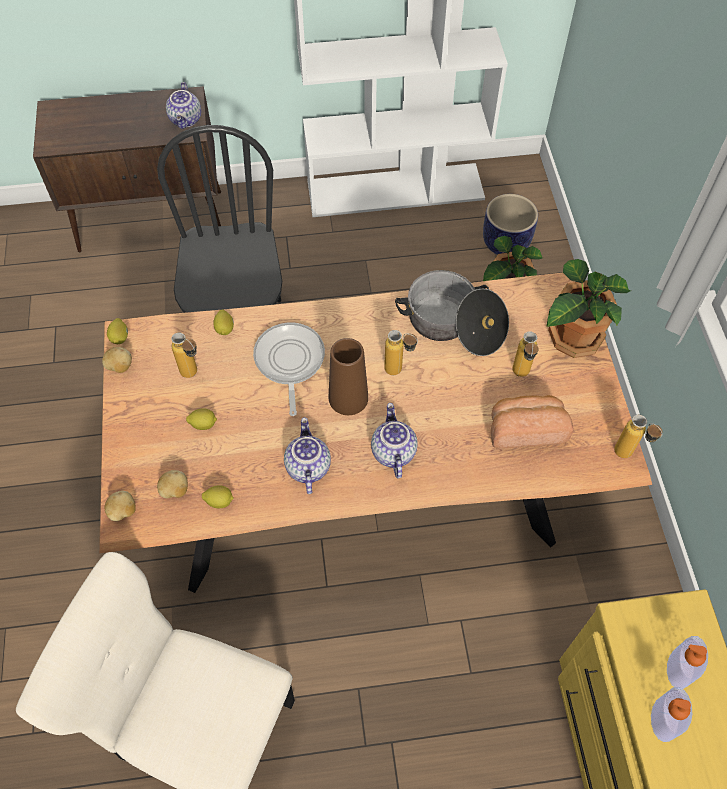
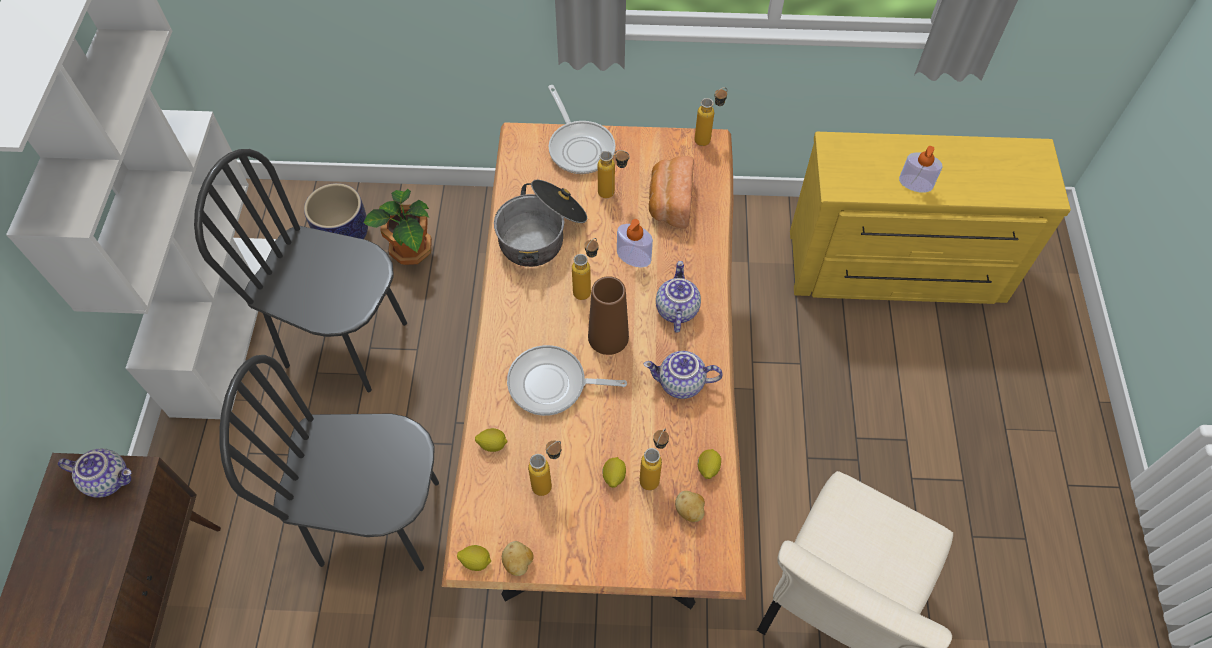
camera: 80 degrees left, 0 degrees up
(123, 511) = (707, 565): potato -> none
(208, 455) = (653, 474): none -> bottle
(392, 452) = (675, 309): teapot -> teapot turned 90 degrees clockwise
(398, 273) = (347, 343): none -> black chair
(572, 338) = (579, 147): potted plant -> frying pan
(680, 668) = (877, 164): soap dispenser -> soap dispenser (633, 256)

